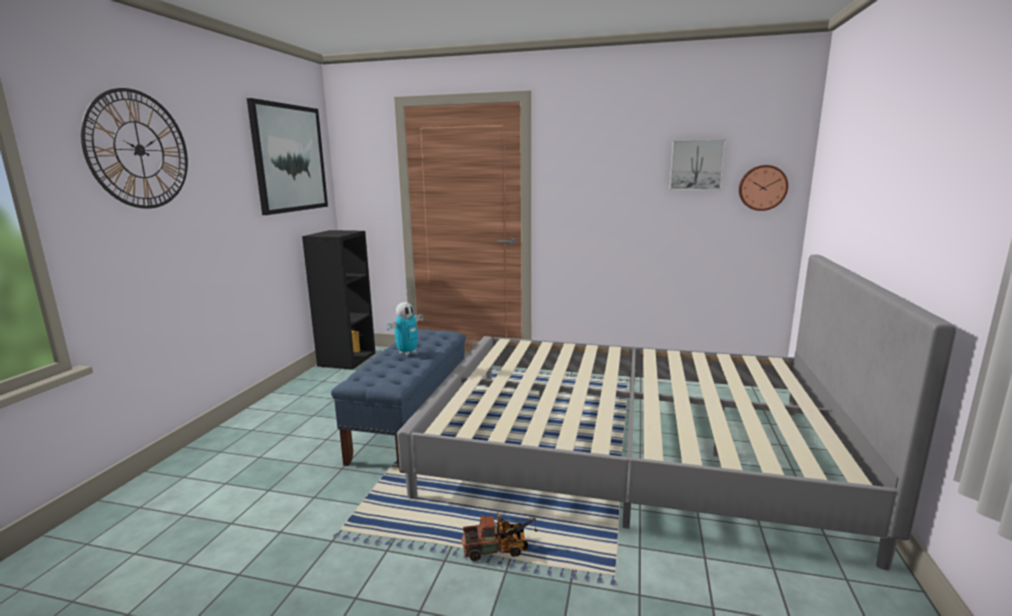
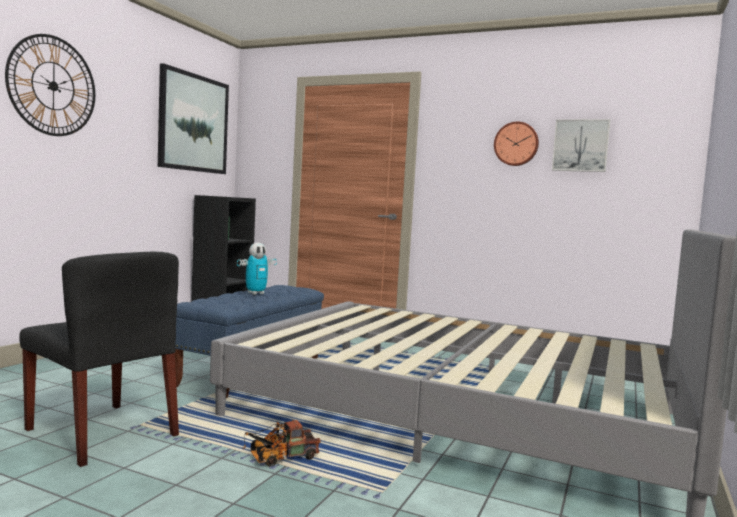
camera: 10 degrees right, 10 degrees down
(307, 549) = (102, 432): none -> black chair
(500, 549) = (280, 458): toy truck -> toy truck turned 150 degrees clockwise
(762, 187) = (651, 171): wall clock -> wall clock (516, 144)

